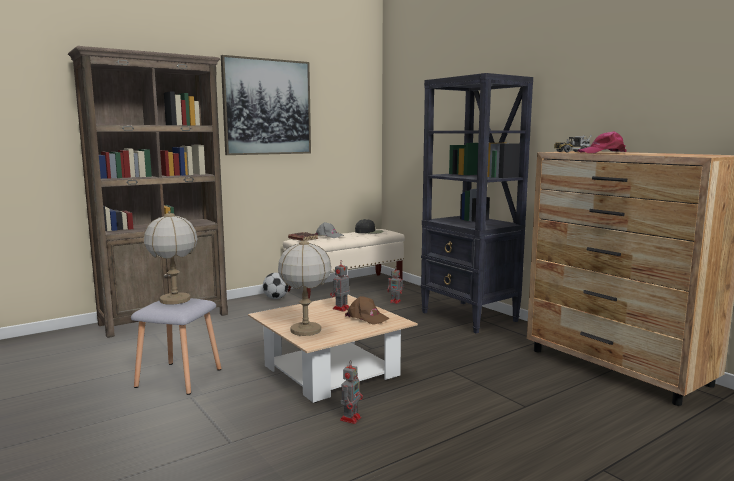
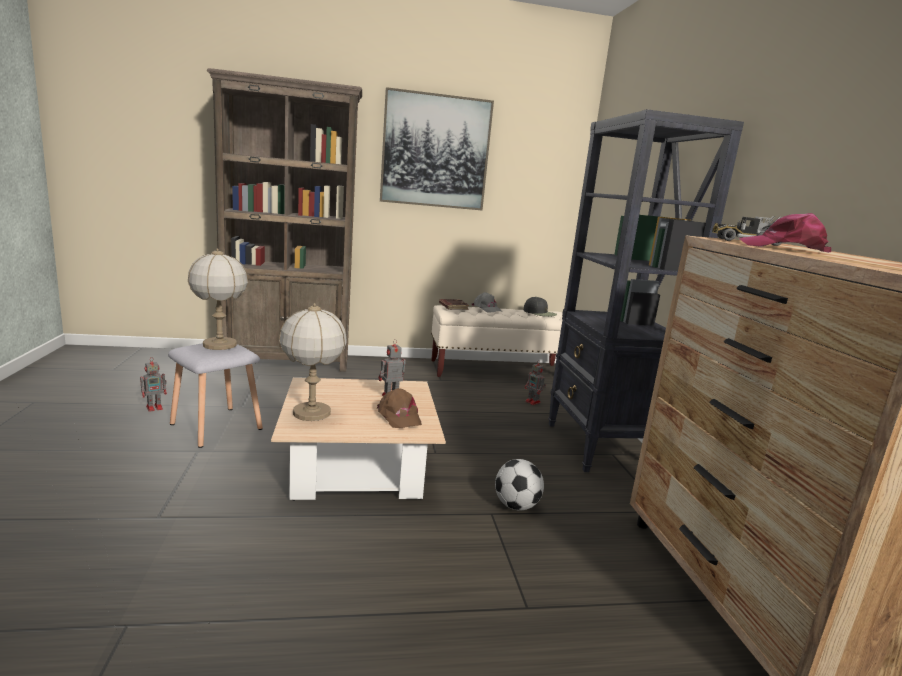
camera: 25 degrees right, 5 degrees up
(276, 298) = (412, 366): football -> football (516, 506)
(351, 418) = (301, 535): toy robot -> toy robot (155, 407)

